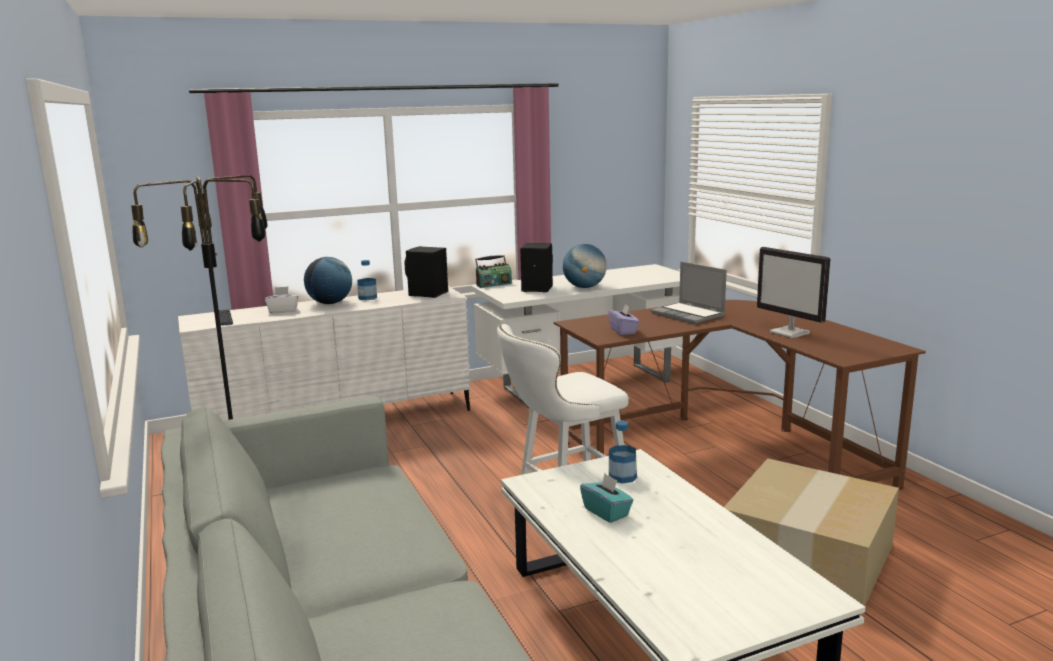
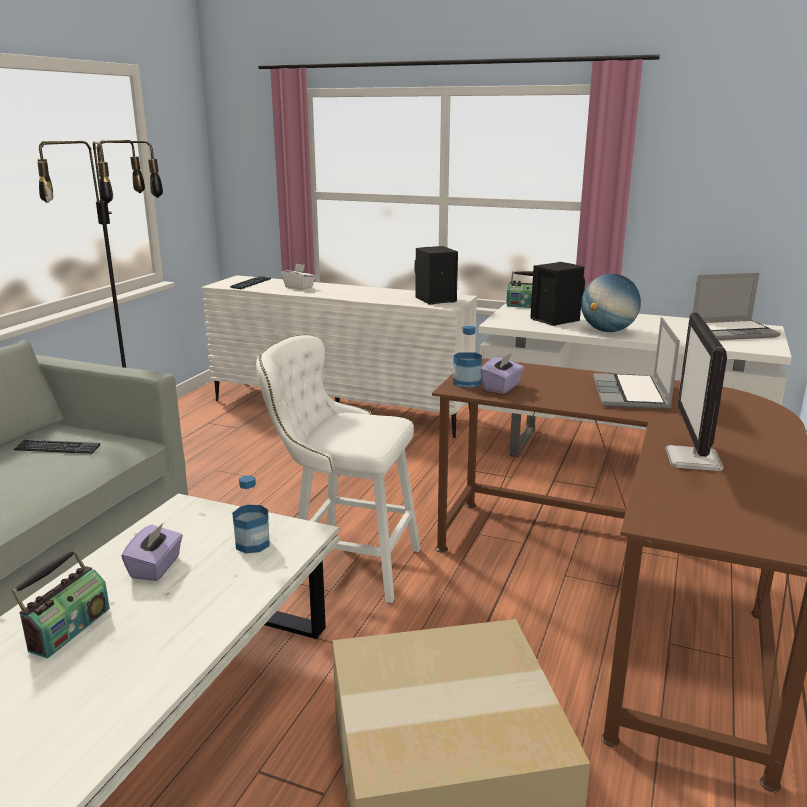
camera: 45 degrees right, 5 degrees up
(329, 497) = (57, 448): none -> keyboard
(330, 303) = (344, 289): globe -> none
(367, 298) = (382, 291): bottle -> bottle (467, 383)
(606, 512) = (156, 567): turquoise tissue box -> purple tissue box
(644, 272) = (733, 331): none -> laptop
(648, 558) = (68, 629): none -> radio

